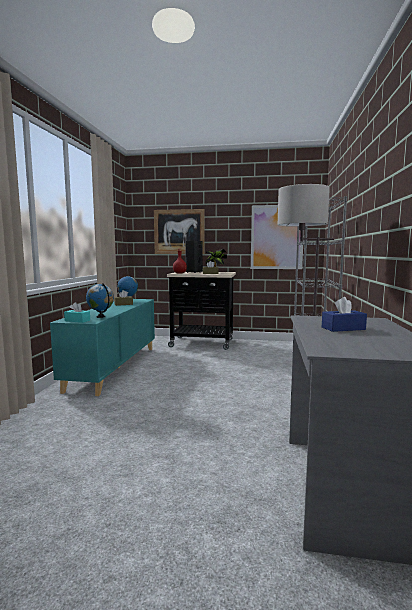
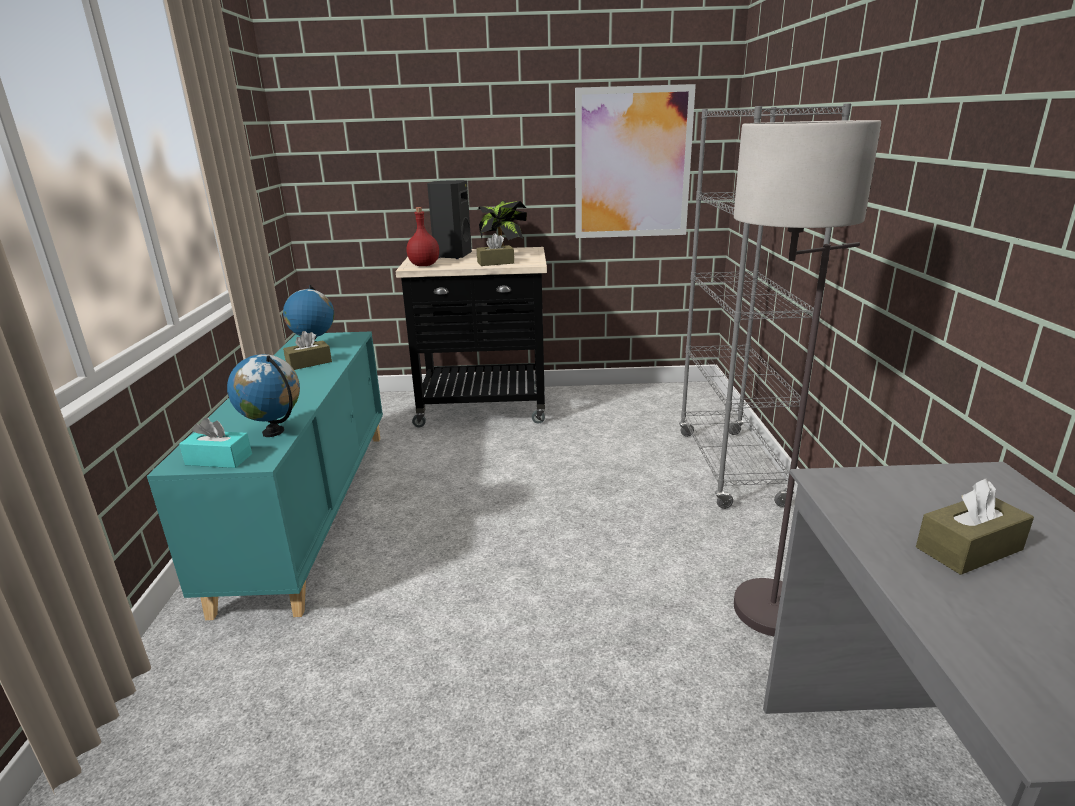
camera: 10 degrees left, 15 degrees up
(179, 232) = (406, 156): picture -> none
(343, 328) = (968, 549): blue tissue box -> brown tissue box

